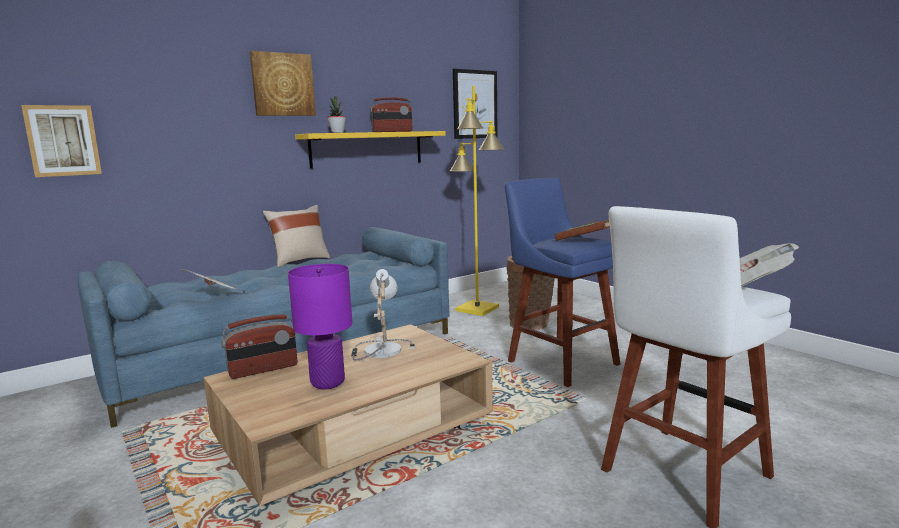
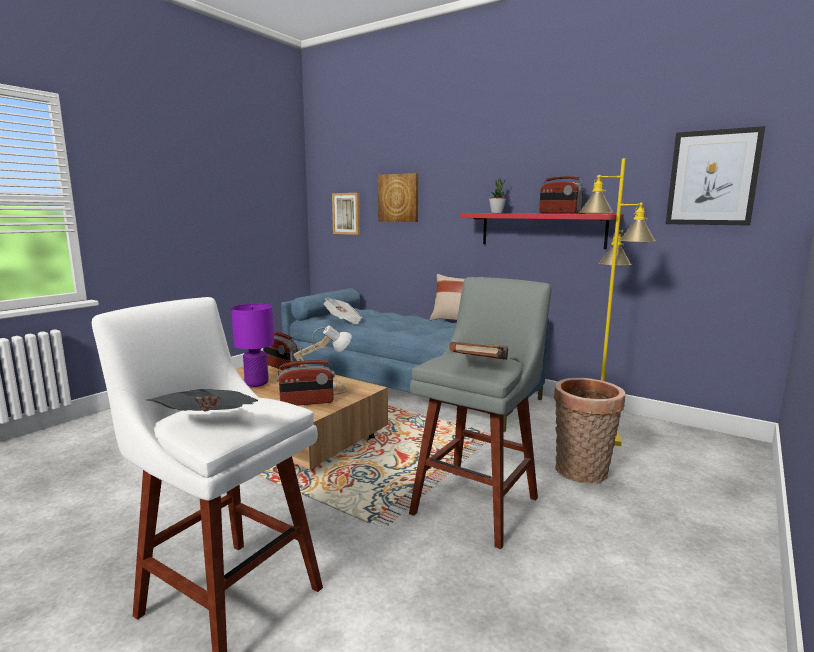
camera: 70 degrees right, 0 degrees up
(283, 84) = (470, 170): picture -> picture (398, 198)
(367, 149) = (542, 230): yellow shelf -> red shelf
(426, 359) = (307, 402): none -> radio
(561, 361) = (477, 504): blue stool -> grey stool

